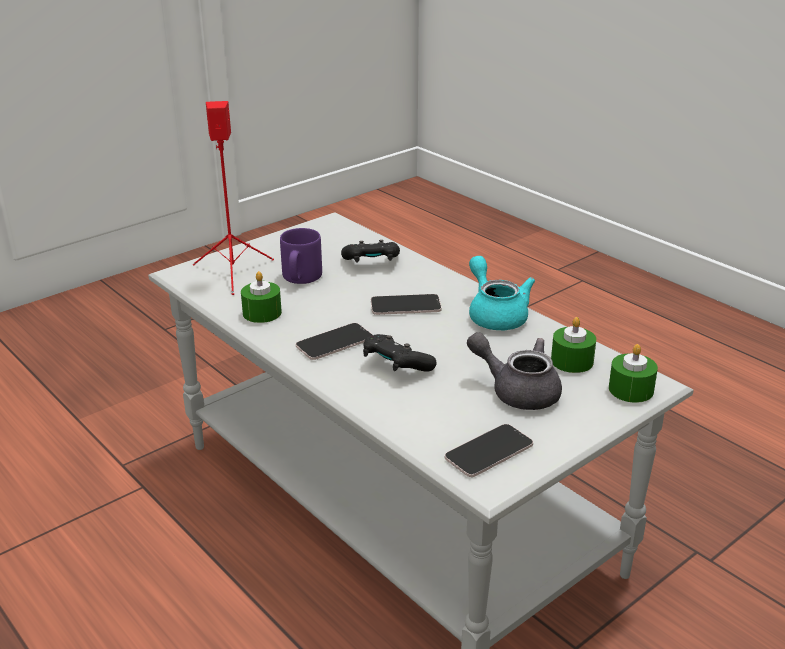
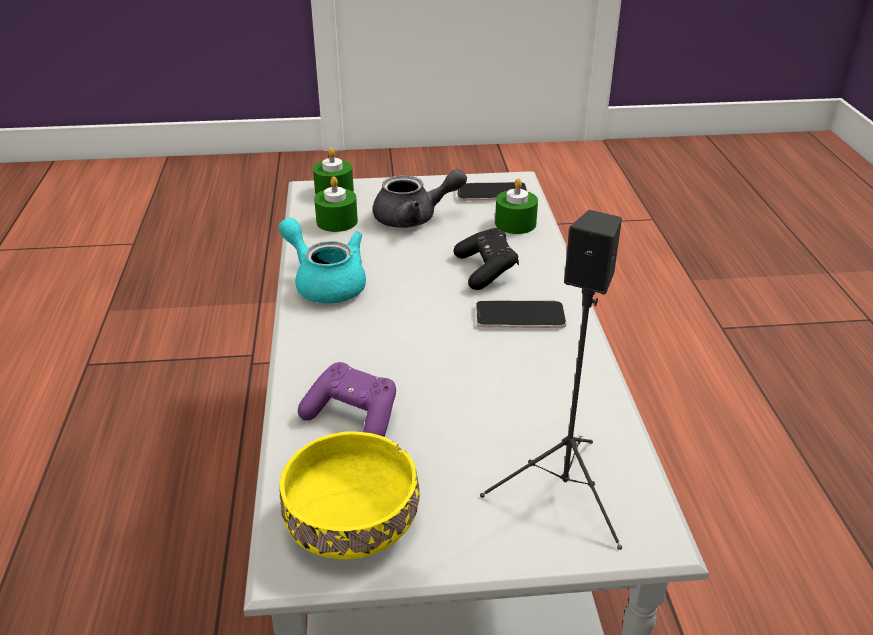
camera: 145 degrees left, 5 degrees up
(232, 272) = (565, 493): red speaker -> black speaker
(262, 313) = (571, 390): green candle -> green candle (515, 223)
(300, 278) = (473, 432): purple mug -> none
(324, 235) = (348, 522): none -> yellow bowl
(371, 263) = (353, 416): black game controller -> purple game controller
(405, 306) = (397, 330): phone -> none
(495, 314) = (325, 283): turquoise teapot -> turquoise teapot turned 120 degrees clockwise
(517, 390) = (414, 218): grey teapot -> grey teapot turned 75 degrees counterclockwise

